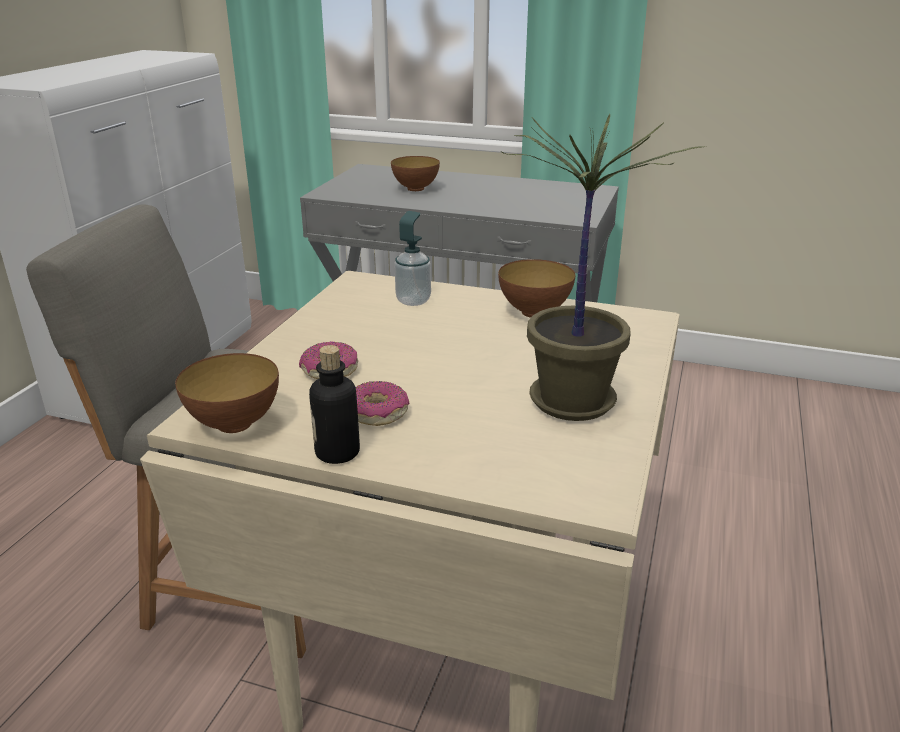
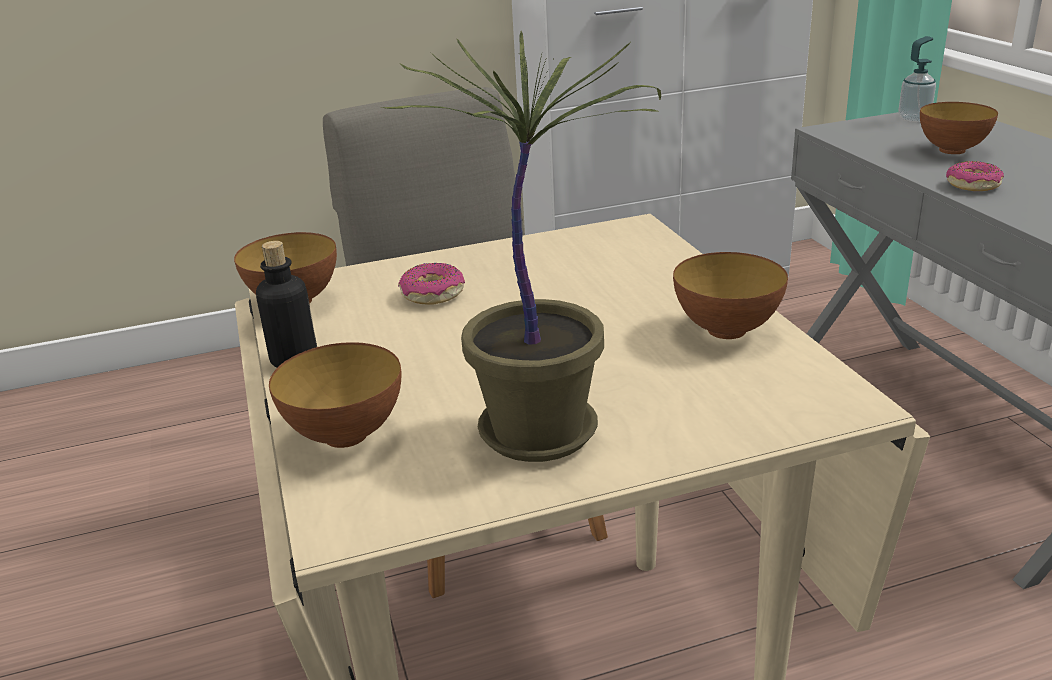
camera: 55 degrees right, 0 degrees up
(377, 413) = (381, 346): donut -> donut (972, 185)
(413, 300) = (637, 265): soap dispenser -> soap dispenser (913, 119)
(486, 465) = (345, 435): none -> bowl

